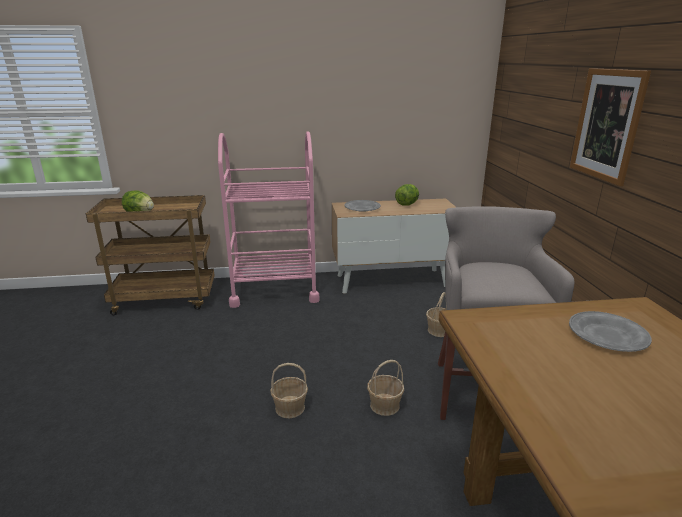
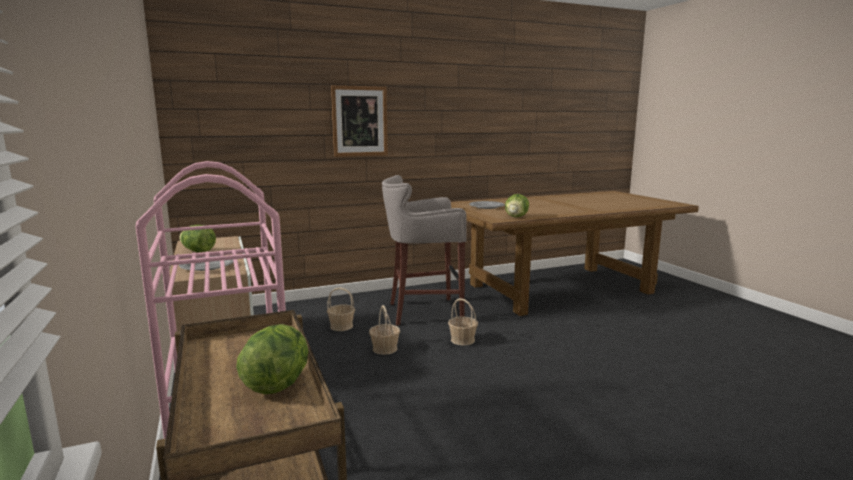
camera: 105 degrees left, 10 degrees down
(289, 407) = (495, 376): basket -> basket (384, 349)
(493, 342) = (516, 217): none -> lettuce

